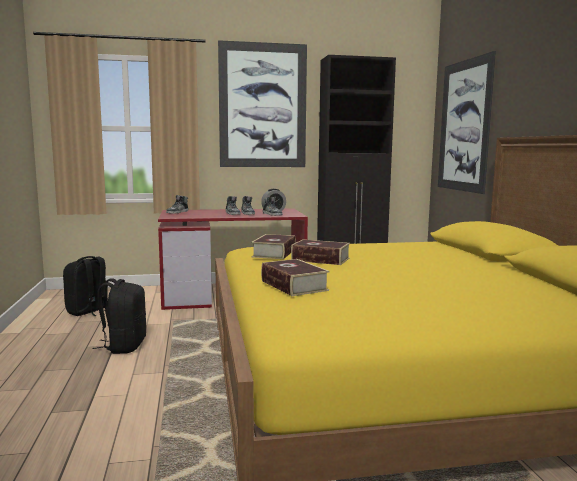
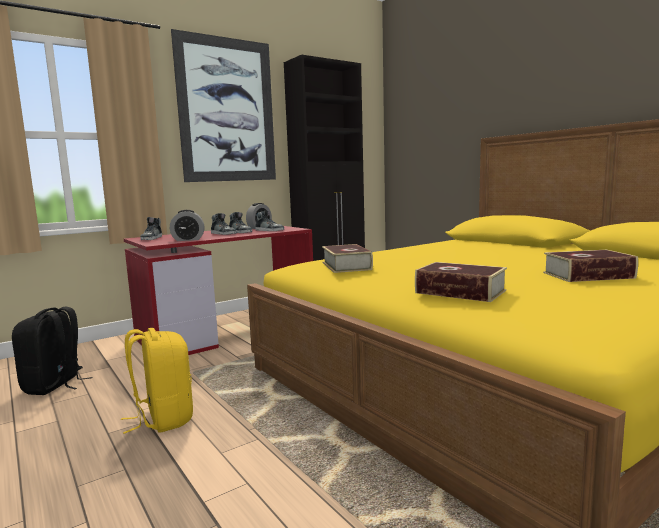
camera: 25 degrees left, 0 degrees up
(124, 346) = (163, 418): black backpack -> yellow backpack
(196, 216) = (188, 240): none -> alarm clock
(320, 259) = (409, 265): book -> book (588, 275)
(464, 126) = (428, 132): picture -> none

